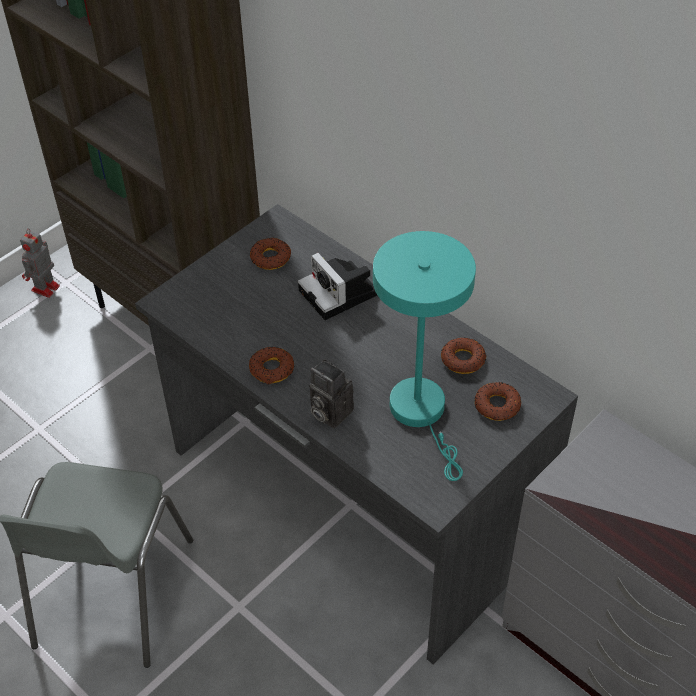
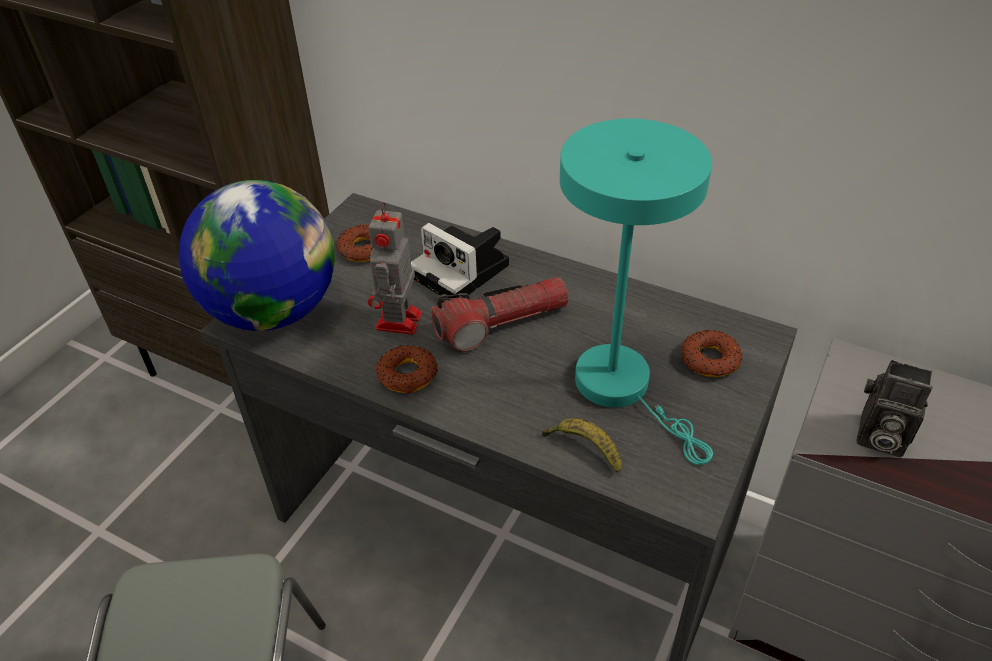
camera: 15 degrees left, 5 degrees down
(44, 289) = (80, 369): toy robot -> toy robot (398, 322)
(190, 297) = (273, 310): none -> globe
(328, 412) = (502, 412): camera -> camera (877, 437)
(353, 343) = (501, 323): none -> flashlight
(376, 451) = (584, 448): none -> banana
(463, 359) = (643, 316): donut -> none

